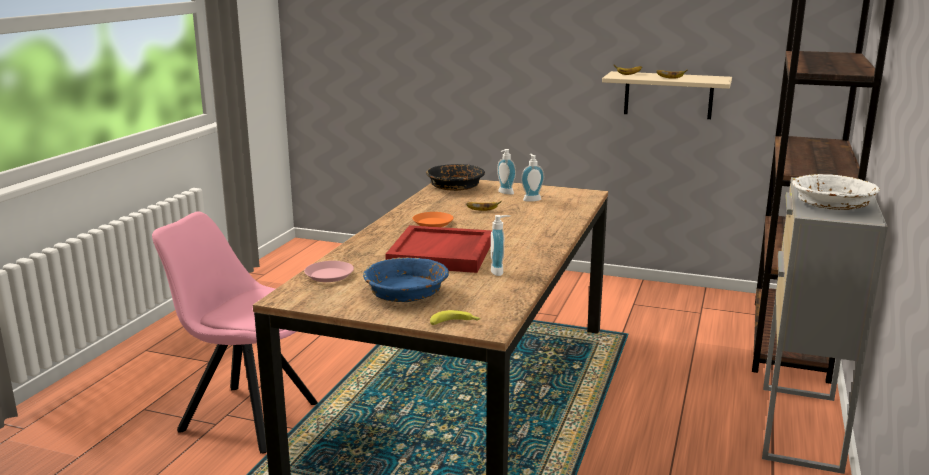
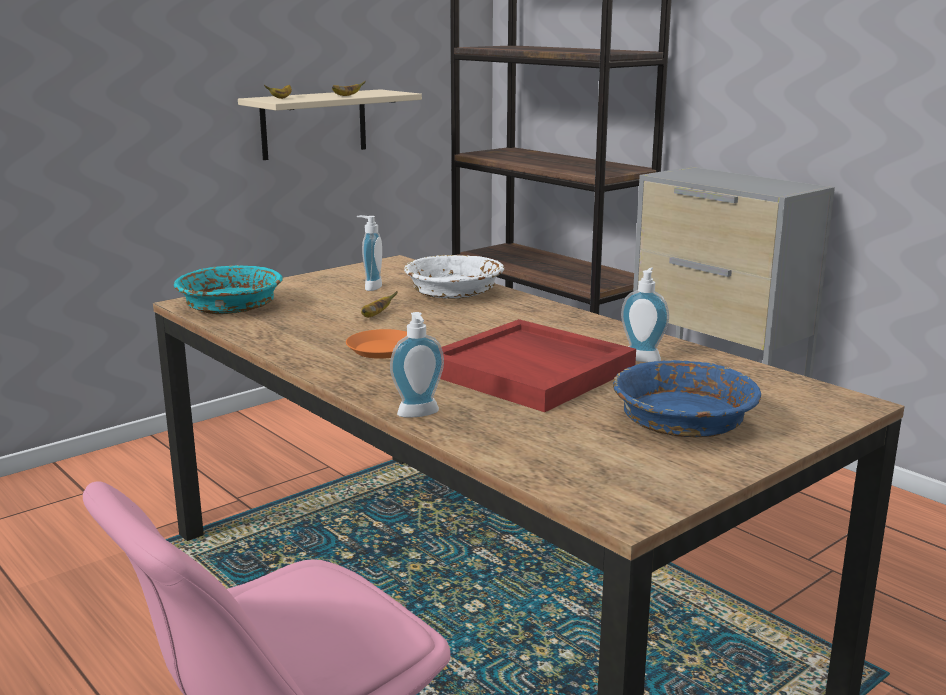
camera: 60 degrees left, 0 degrees up
(329, 275) = (543, 457): pink plate -> none
(454, 187) = (230, 306): black bowl -> turquoise bowl
(455, 323) = (822, 416): banana -> none
(504, 193) = (316, 291): soap dispenser -> soap dispenser (419, 414)
(832, 205) = (754, 184): white bowl -> white bowl (454, 293)

